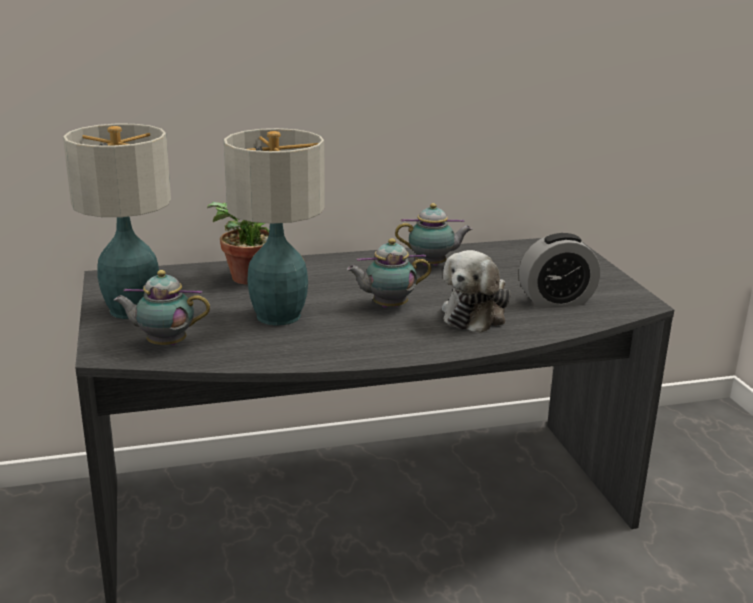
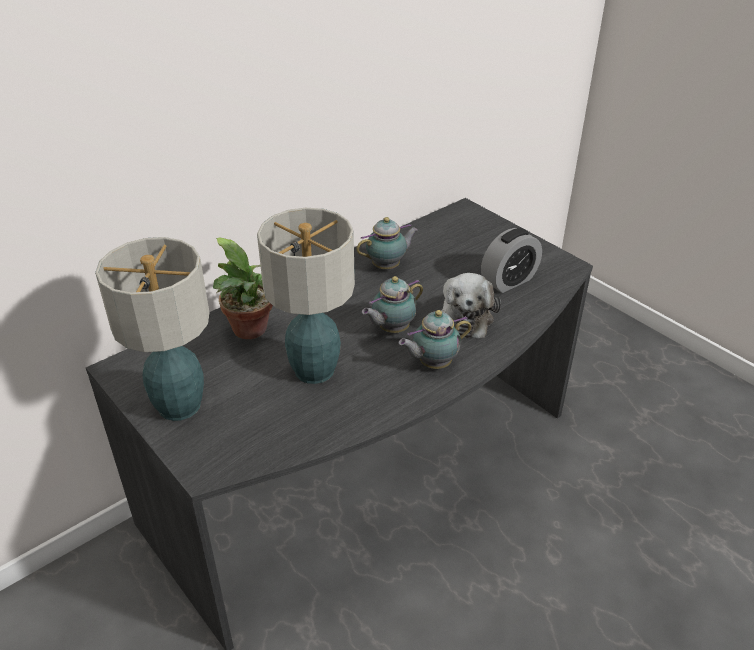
camera: 25 degrees left, 15 degrees up
(164, 344) = (246, 439): teapot -> teapot (432, 364)

